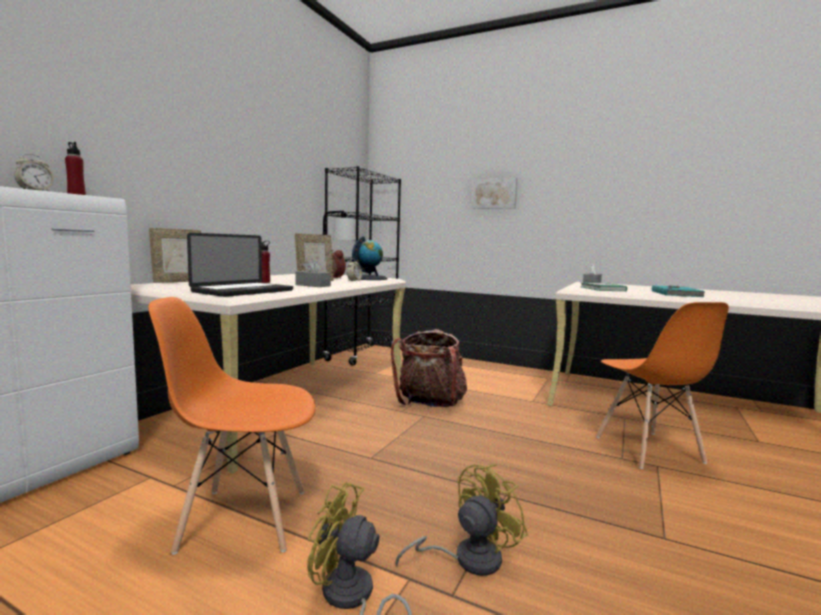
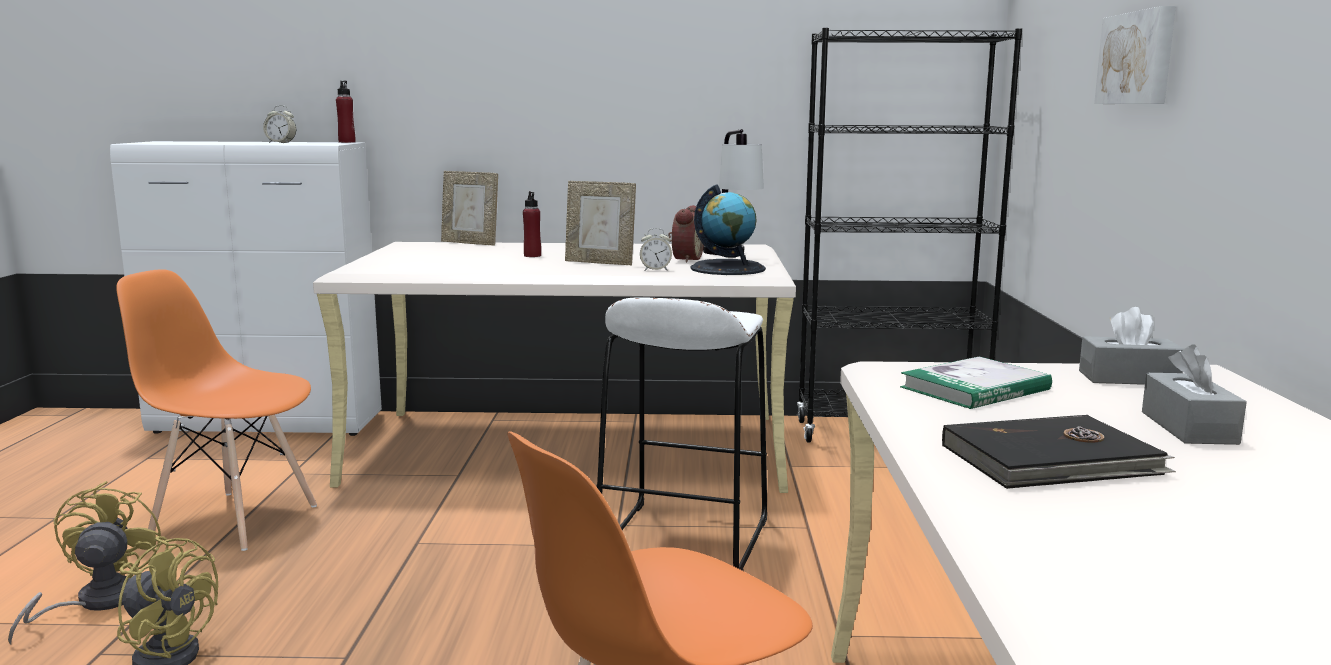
camera: 65 degrees right, 5 degrees up
(243, 519) = (234, 520): orange chair -> orange chair turned 45 degrees counterclockwise
(244, 291) = (403, 266): laptop -> none
(313, 285) = (531, 269): grey tissue box -> grey tissue box (1188, 427)
(430, 403) = (683, 539): backpack -> white stool
(677, 294) = (1053, 461): turquoise book -> black book

